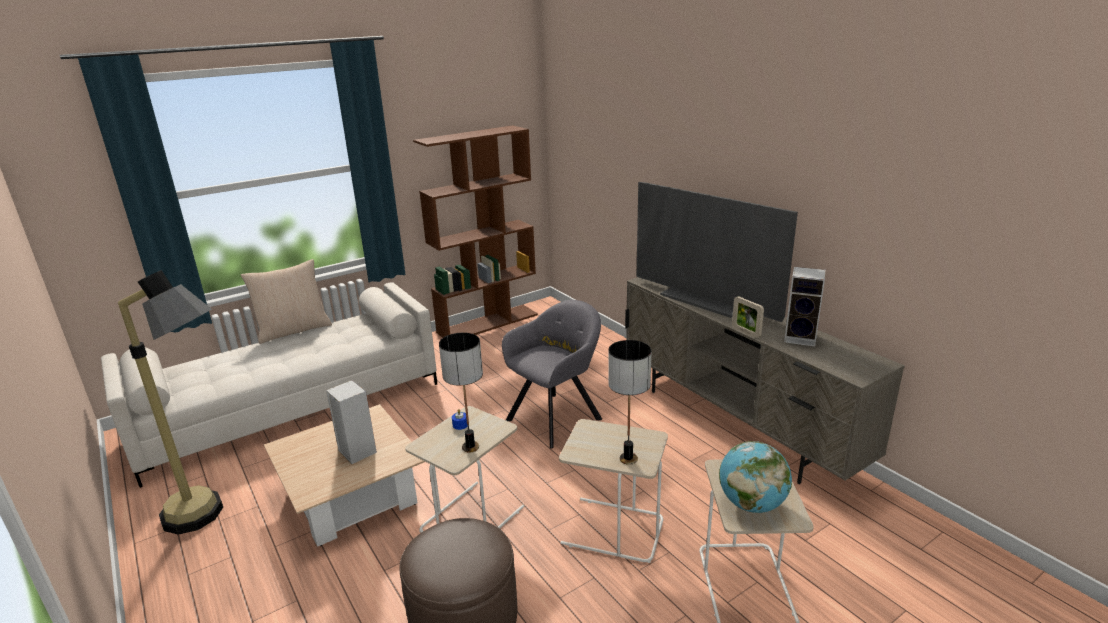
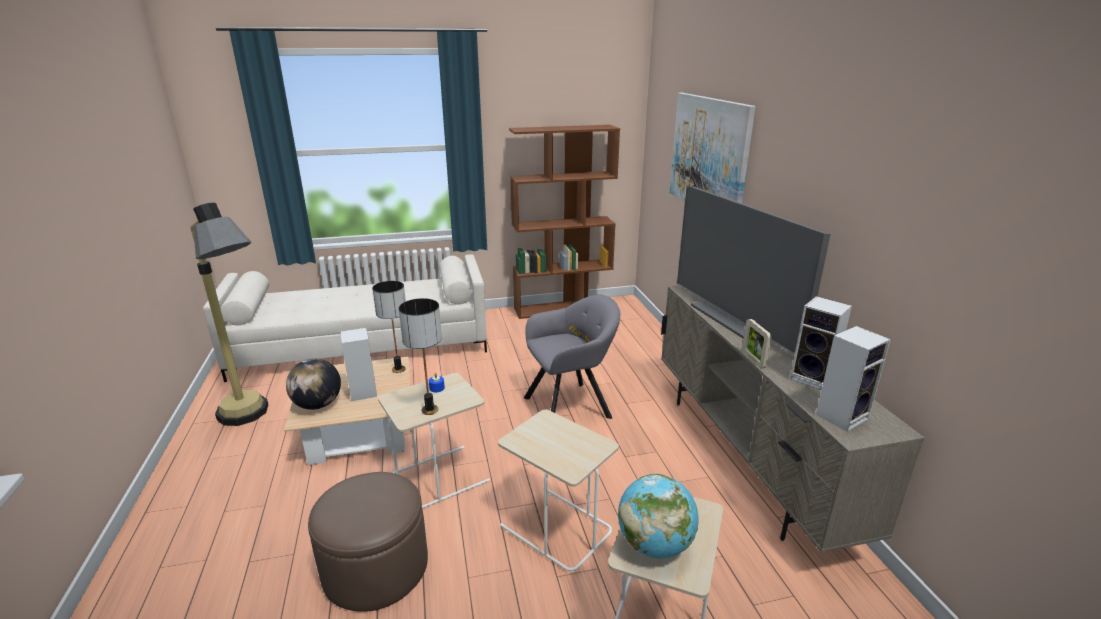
camera: 20 degrees right, 0 degrees up
(294, 330) = (380, 281): beige pillow -> none
(315, 477) = (317, 405): none -> globe
(628, 458) = (561, 460): table lamp -> table lamp (398, 369)
(635, 149) = (708, 155): none -> picture
(840, 362) = (842, 416): none -> speaker

